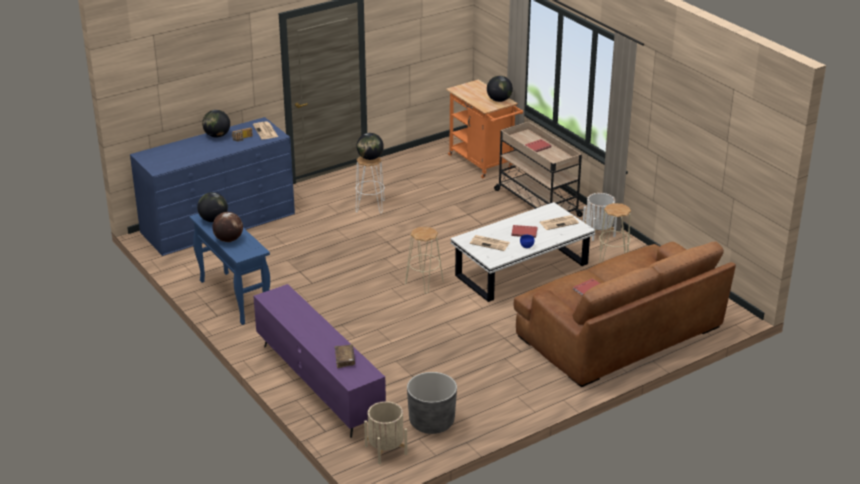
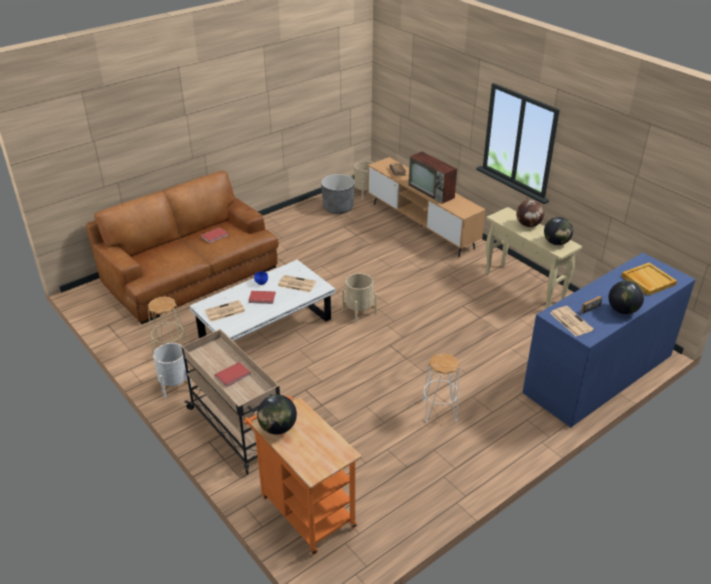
camera: 175 degrees right, 5 degrees up
(173, 154) = (647, 280): none -> beige tray
(233, 297) = (524, 288): blue console table -> beige console table
(309, 324) = (432, 192): none -> television
(319, 385) = (421, 225): purple tv stand -> brown tv stand
(370, 158) = (442, 363): globe -> none
(424, 282) = (359, 311): beige stool -> beige planter

